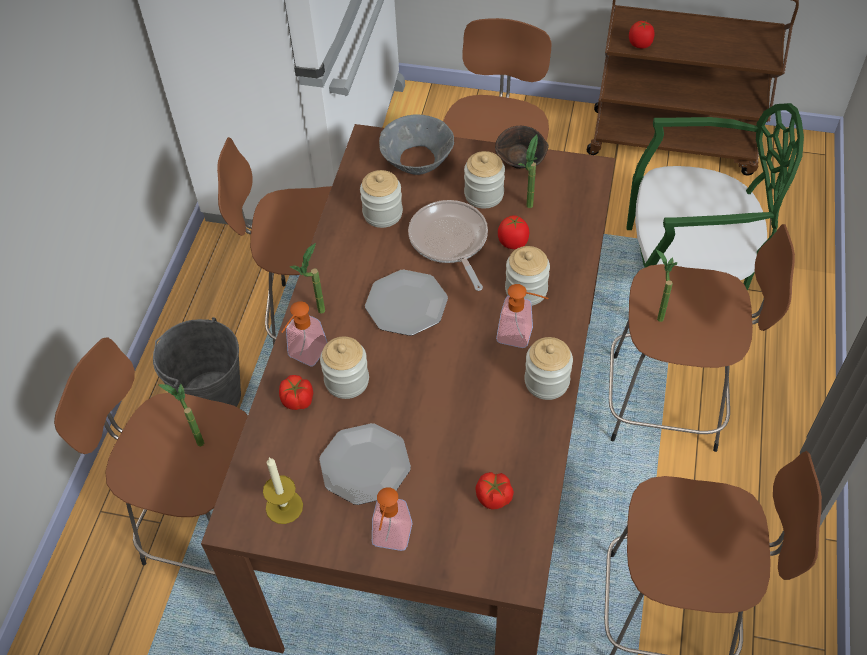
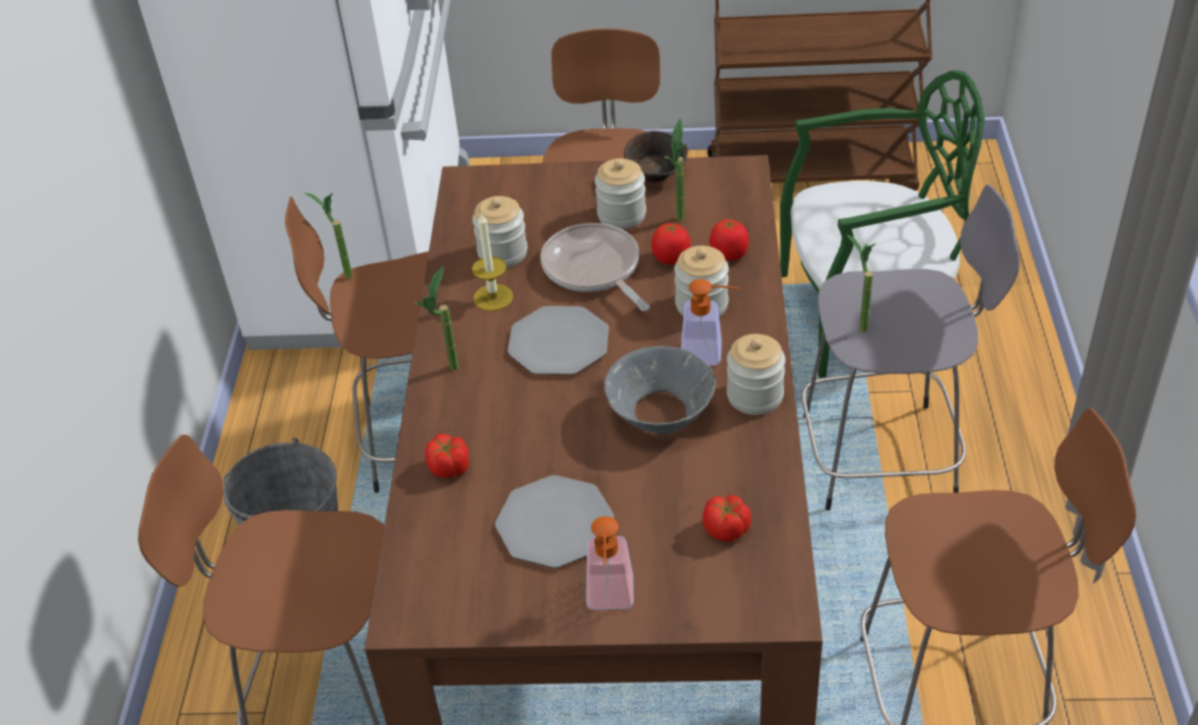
camera: 10 degrees left, 10 degrees down
(195, 439) = (314, 558): potted plant -> potted plant (341, 274)
(284, 507) = (463, 588): candle -> candle (493, 297)
(304, 357) = (445, 420): soap dispenser -> none
(347, 381) = (506, 436): jar -> none
(416, 161) = (530, 193): grey bowl -> grey bowl (660, 414)
(640, 44) = (757, 52): tomato -> tomato (729, 255)
(669, 403) = (885, 456): brown stool -> grey stool

